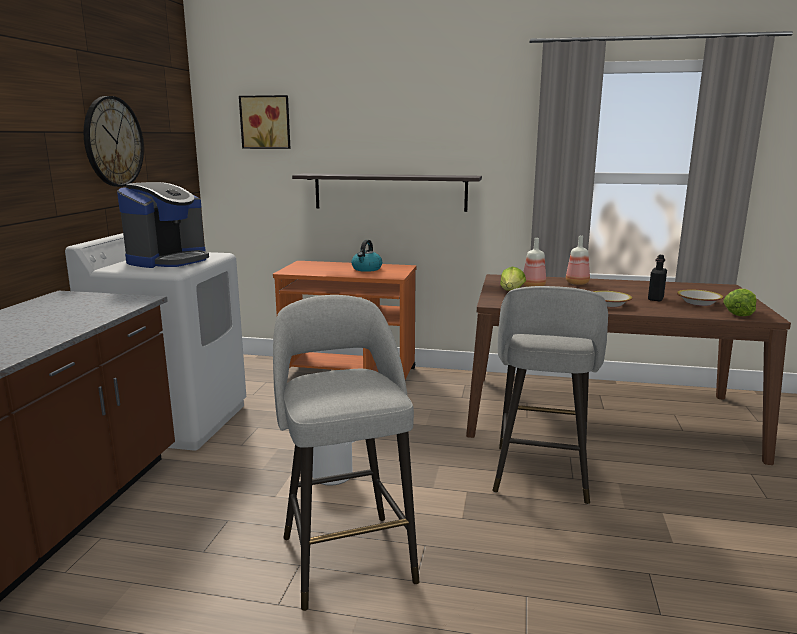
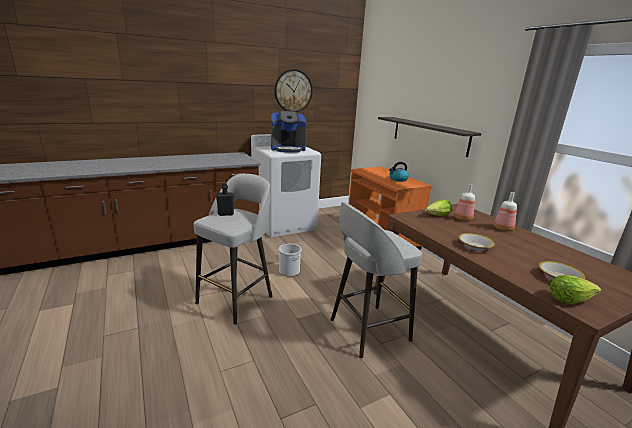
camera: 50 degrees right, 5 degrees up
(266, 122) = (383, 85): picture -> none
(655, 298) = (529, 259): black bottle -> black bottle (225, 214)

